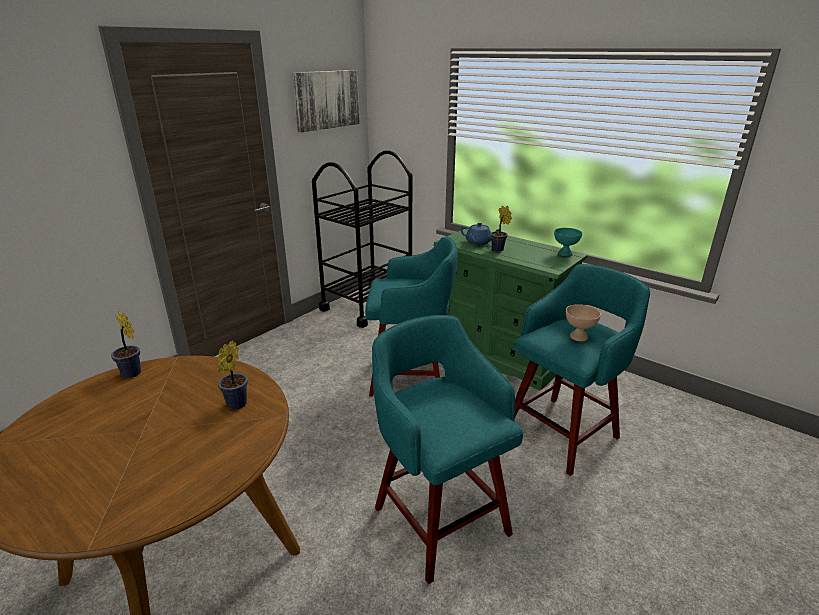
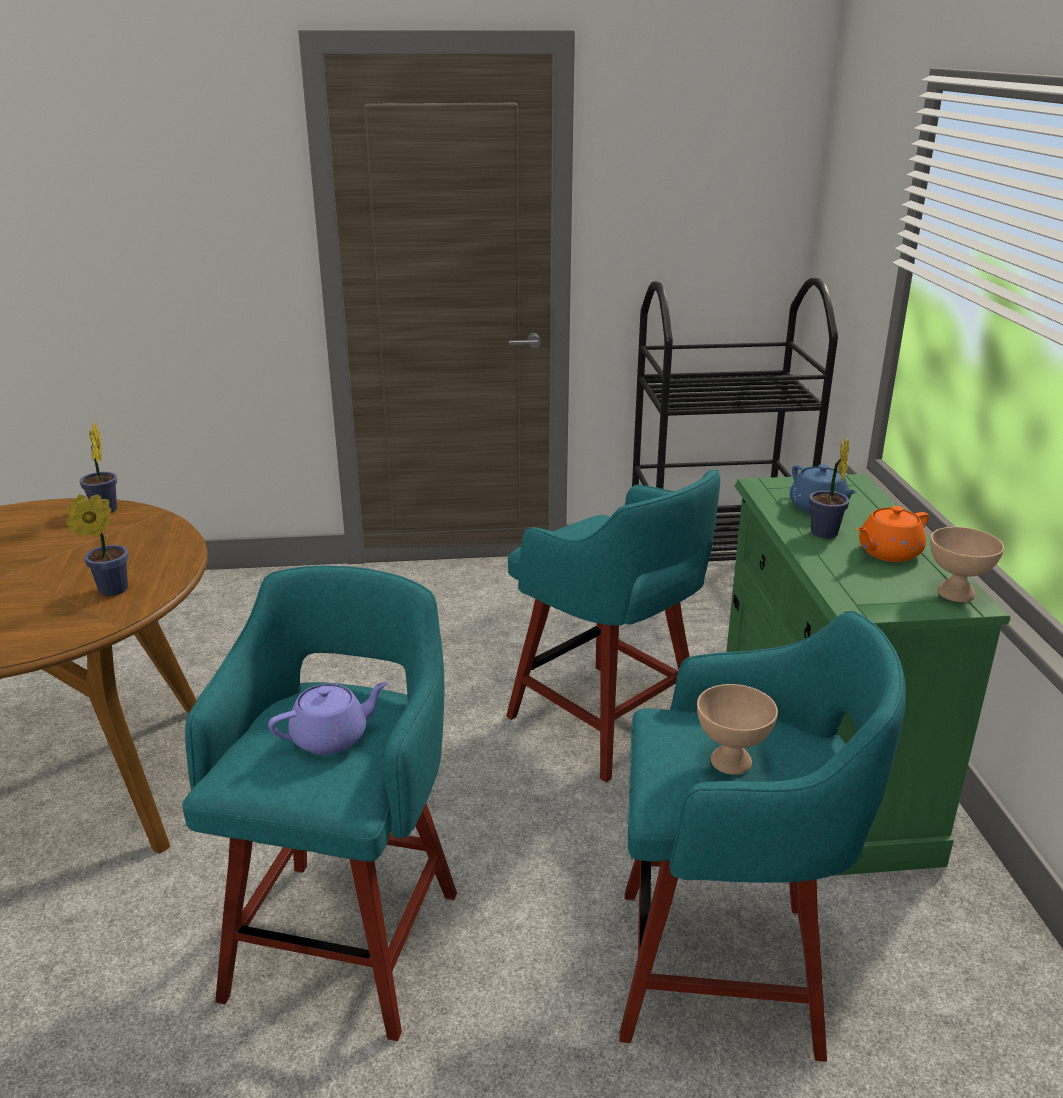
camera: 45 degrees right, 0 degrees up
(326, 100) = (711, 162): picture -> none
(453, 405) = (331, 737): none -> purple teapot
(526, 249) = (888, 553): none -> orange teapot
(565, 254) = (956, 594): turquoise bowl -> beige bowl

